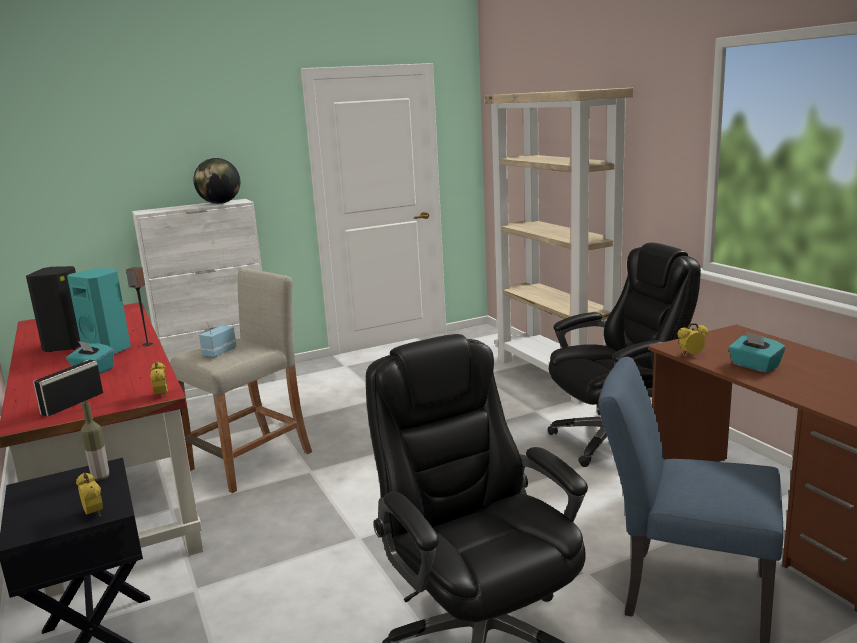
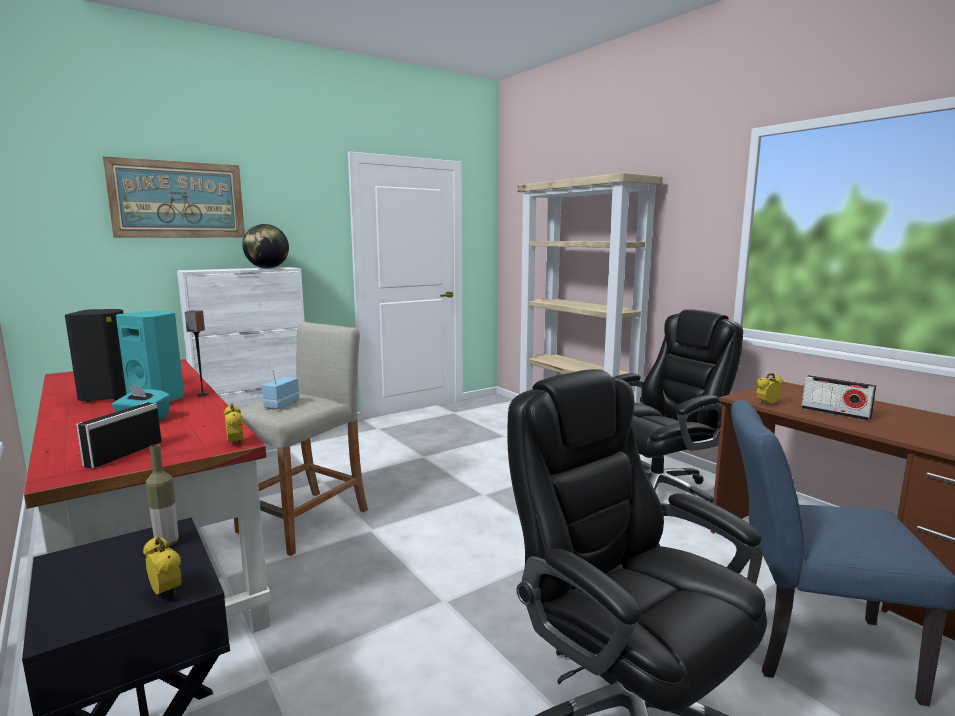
camera: 10 degrees left, 5 degrees down
(129, 139) = (178, 200): none -> picture
(754, 366) = (835, 413): turquoise tissue box -> radio

